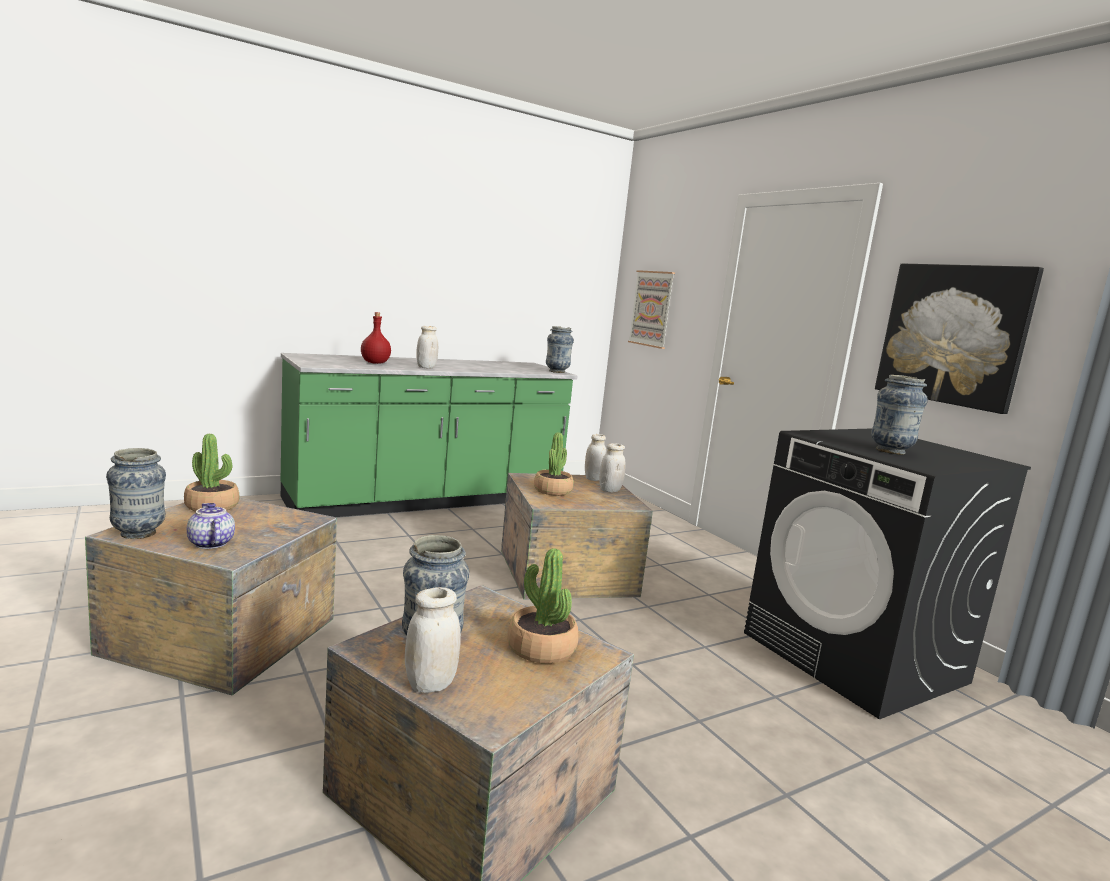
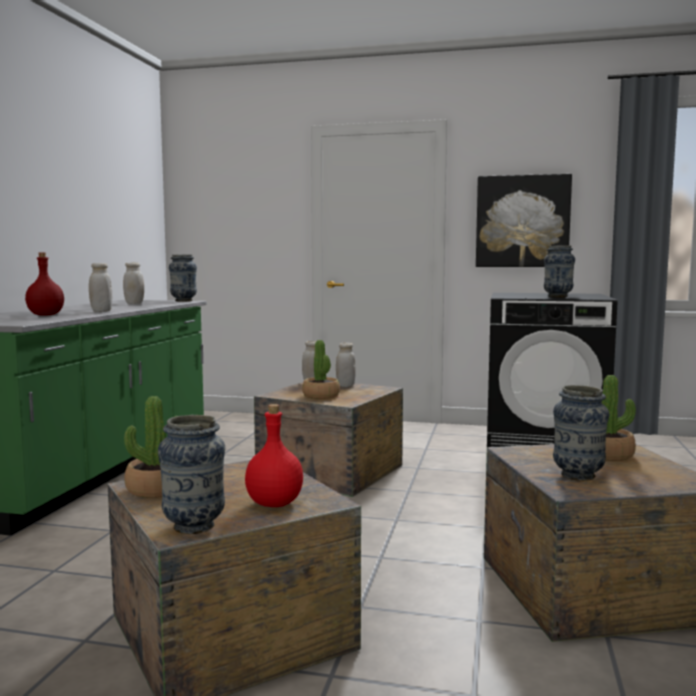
camera: 45 degrees left, 5 degrees down
(209, 543) = (275, 504): teapot -> red bottle
(430, 684) = (639, 486): white jar -> white jar (134, 303)
(651, 308) = (223, 232): picture -> none

